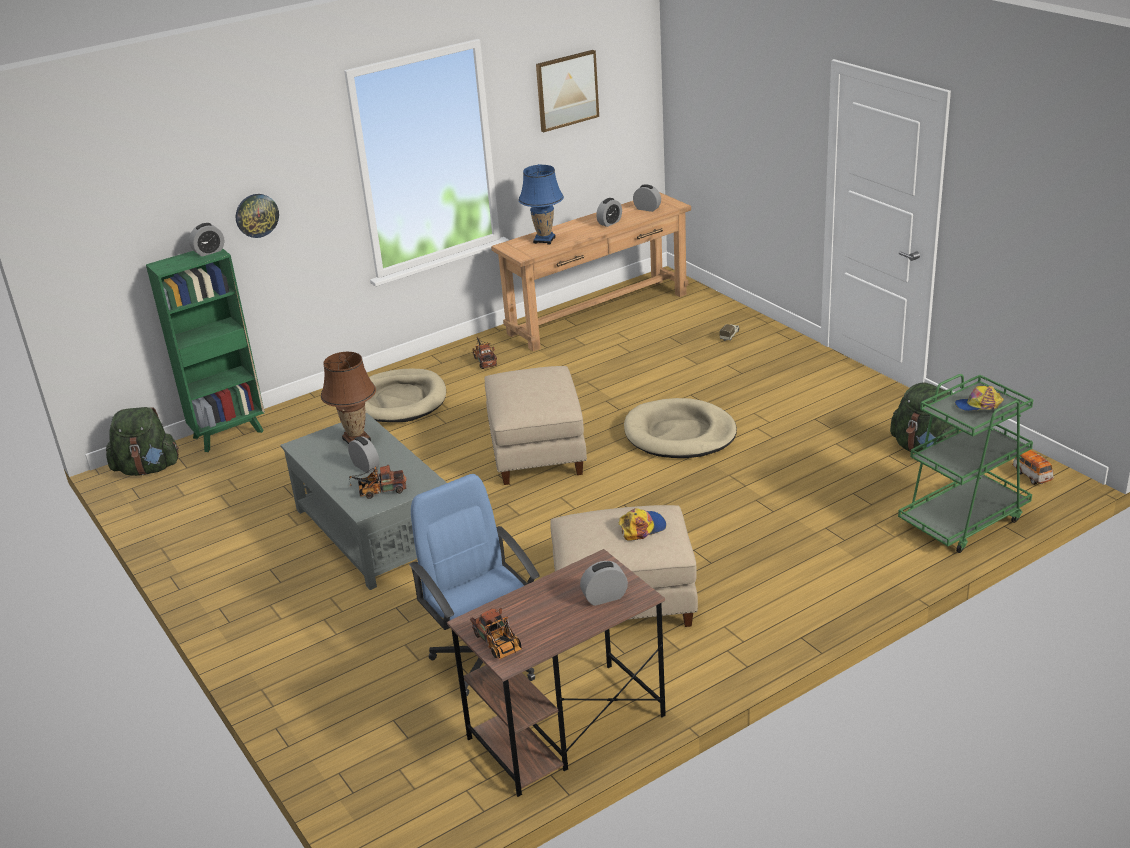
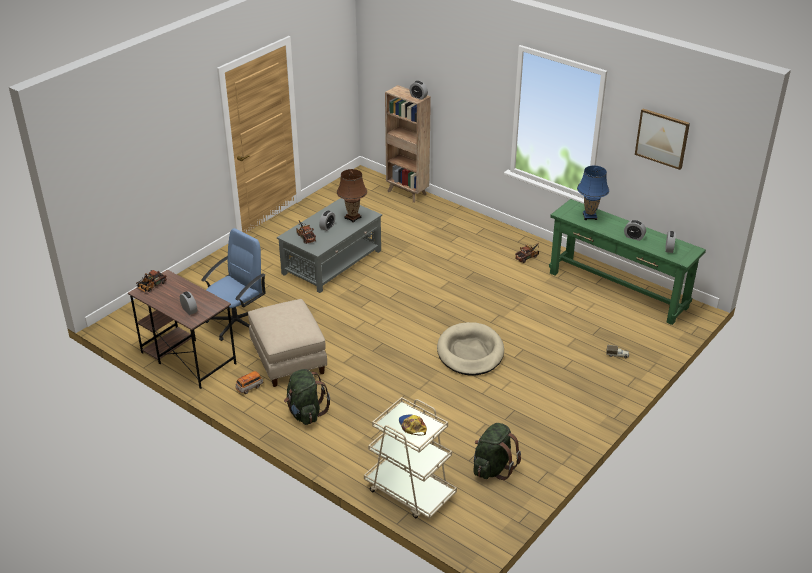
camera: 70 degrees right, 5 degrees up
(147, 469) = (366, 179): green backpack -> green backpack (305, 413)
(230, 434) = (407, 193): green bookcase -> brown bookcase
(256, 215) = (455, 95): wall clock -> none
(400, 400) = (466, 238): beige dog bed -> none
(538, 453) = (427, 300): beige ottoman -> none
(598, 314) = (617, 290): brown console table -> green console table
(642, 527) = (287, 326): cap -> none
(963, 520) = (409, 491): green cart -> beige cart
(1031, 476) = (478, 526): toy car -> toy car (249, 387)

